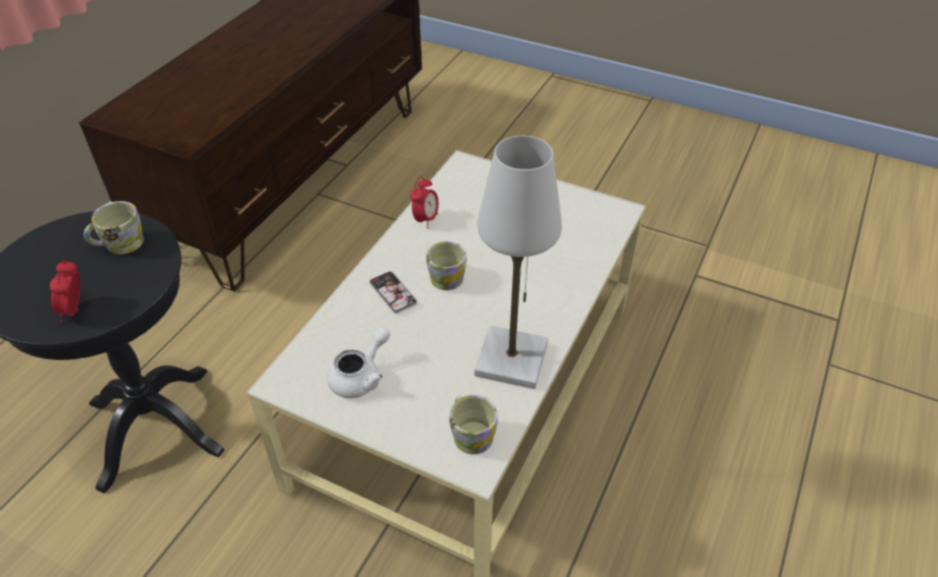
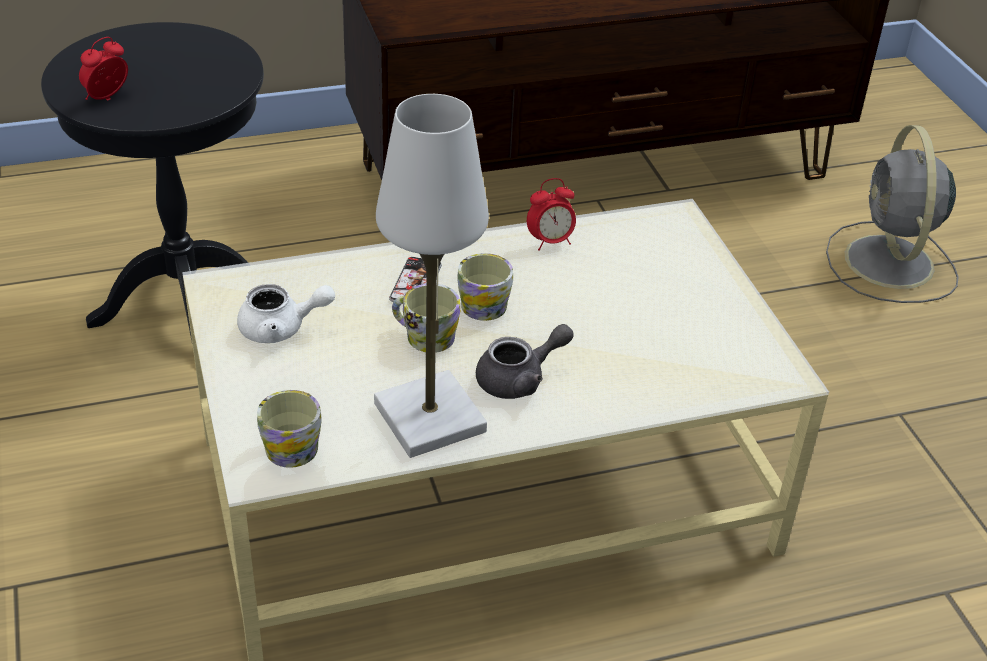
camera: 45 degrees right, 5 degrees down
(119, 244) = (207, 70): mug -> mug (424, 336)
(493, 138) = (890, 264): none -> grey fan
(520, 303) = (520, 379): none -> grey teapot

